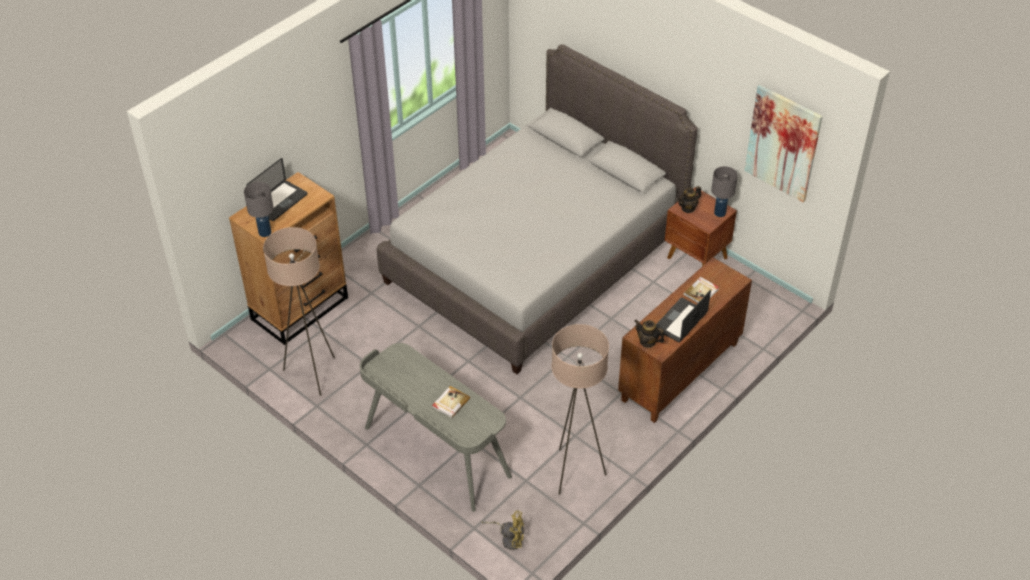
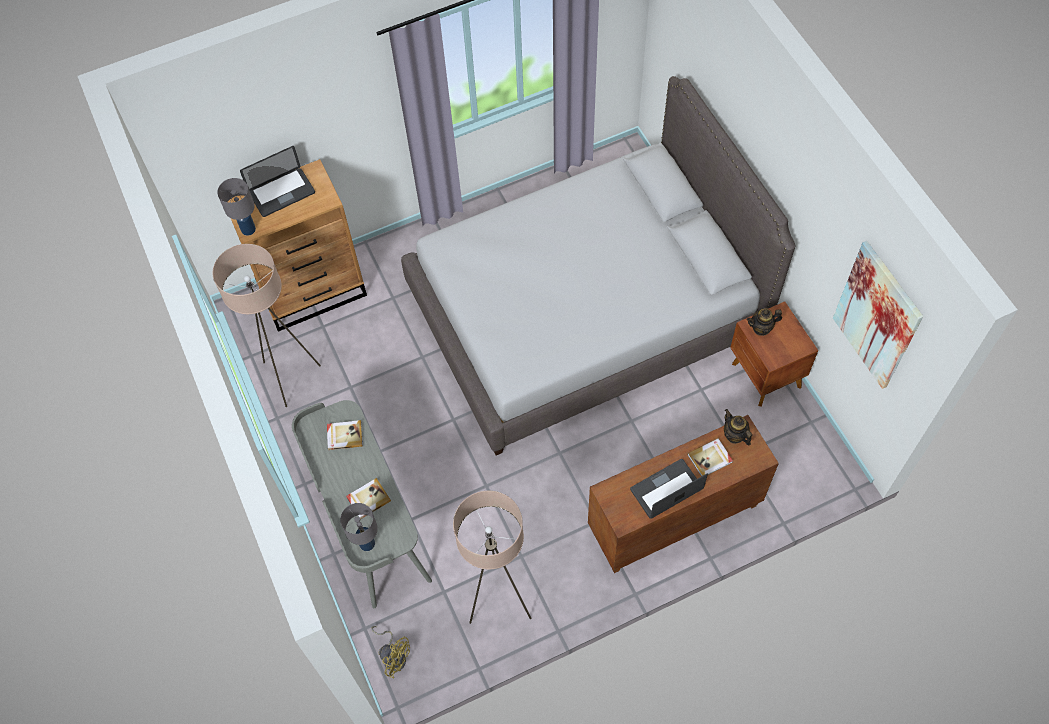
camera: 25 degrees right, 15 degrees up
(406, 367) = (344, 435): none -> book
(647, 342) = (615, 504): teapot -> teapot (734, 435)
(720, 213) = (796, 347): grey table lamp -> grey table lamp (367, 543)

